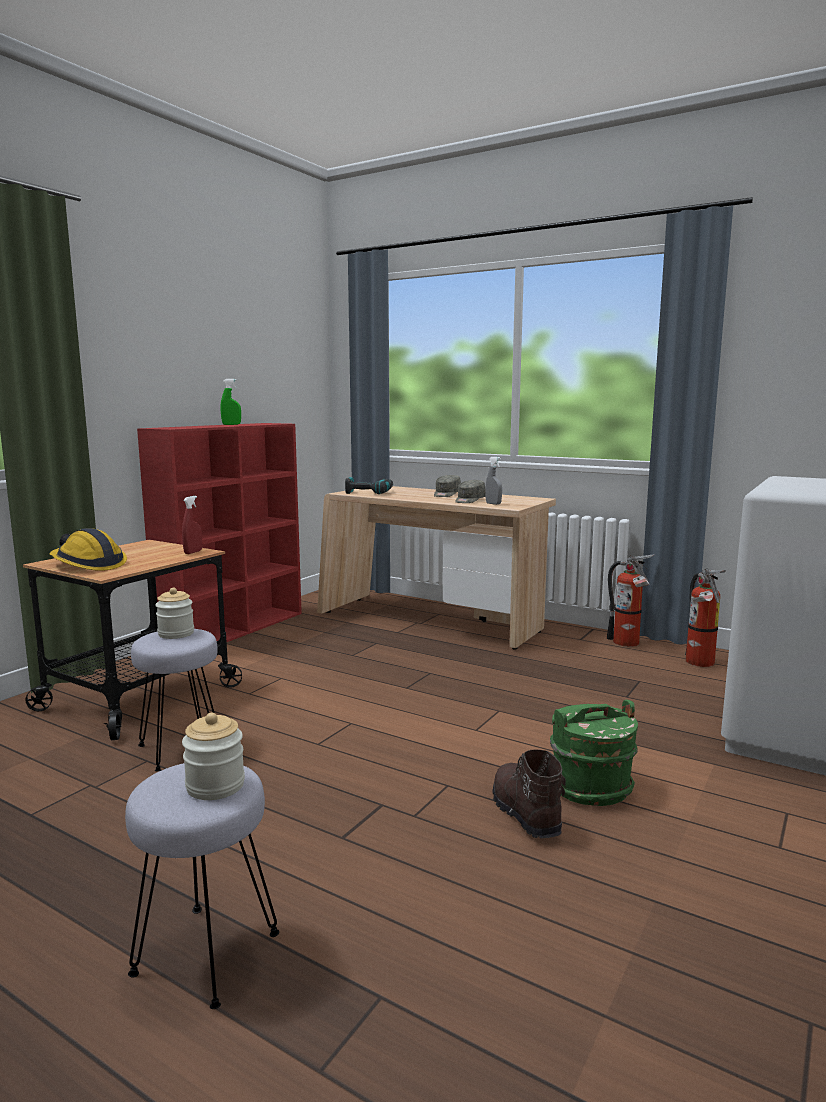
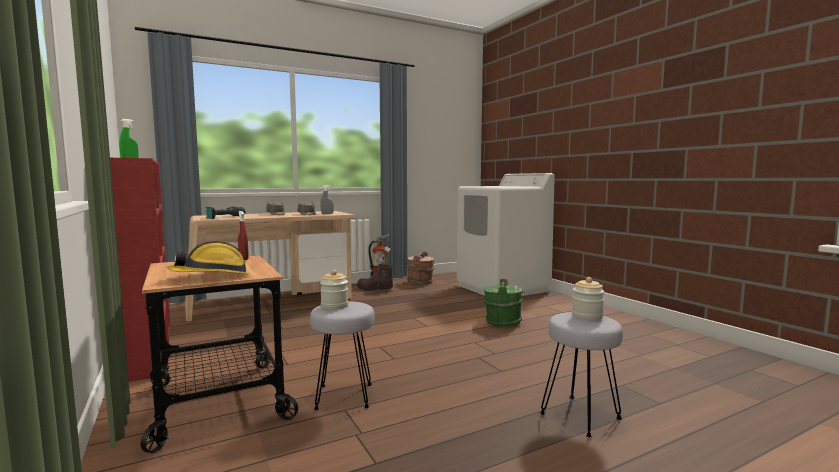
camera: 60 degrees left, 5 degrees down
(524, 813) = (511, 335): brown boot -> brown boot (374, 289)
(699, 663) = (420, 282): fire extinguisher -> brown bucket

